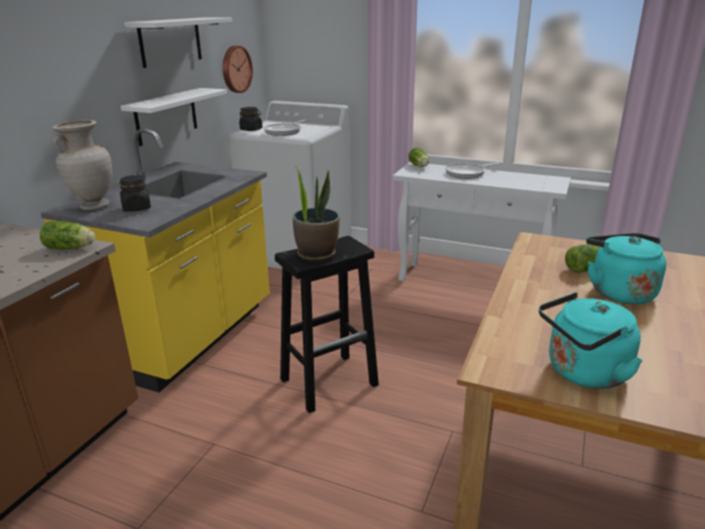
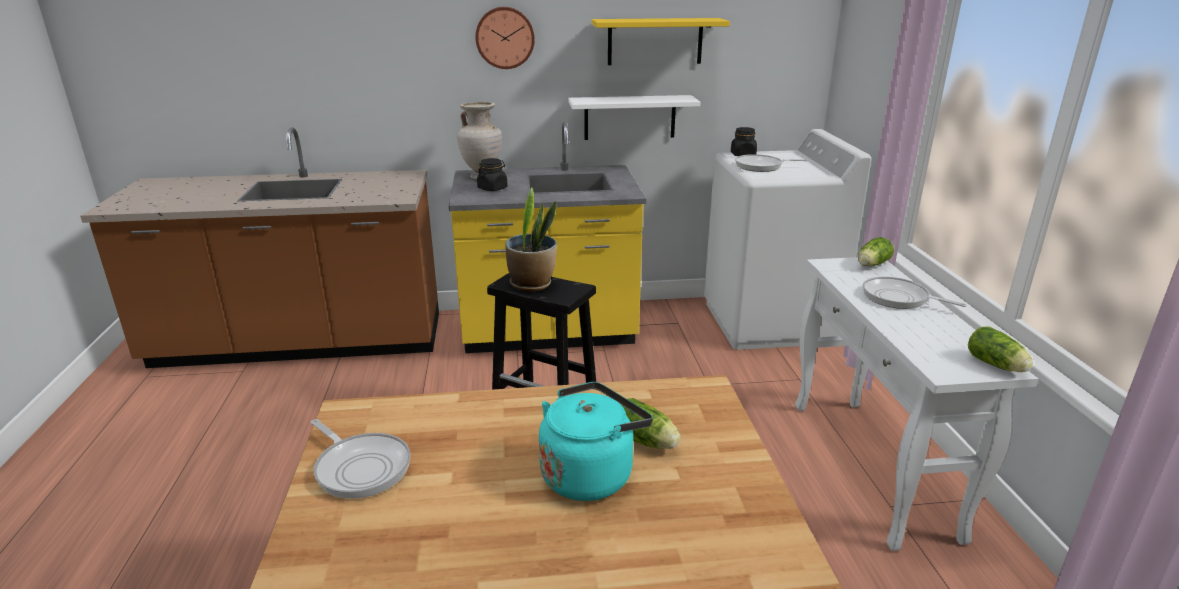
camera: 60 degrees right, 0 degrees up
(71, 248) = (395, 197): lettuce -> lettuce (997, 365)
(170, 41) = (655, 41): white shelf -> yellow shelf
(235, 69) = (763, 81): wall clock -> wall clock (505, 37)
(583, 373) = (360, 467): turquoise kettle -> frying pan

